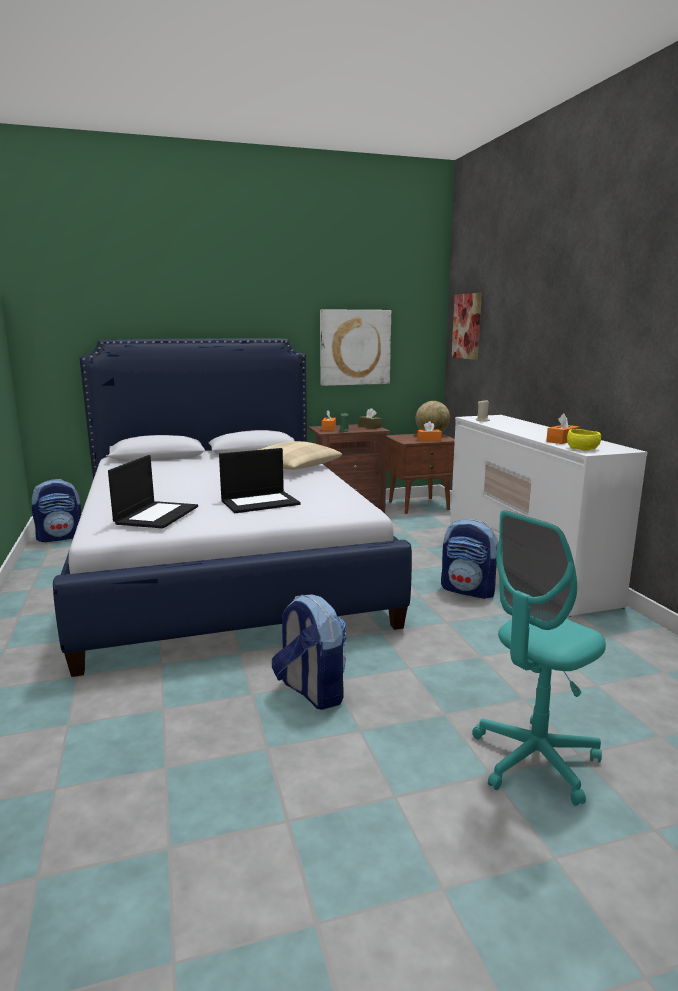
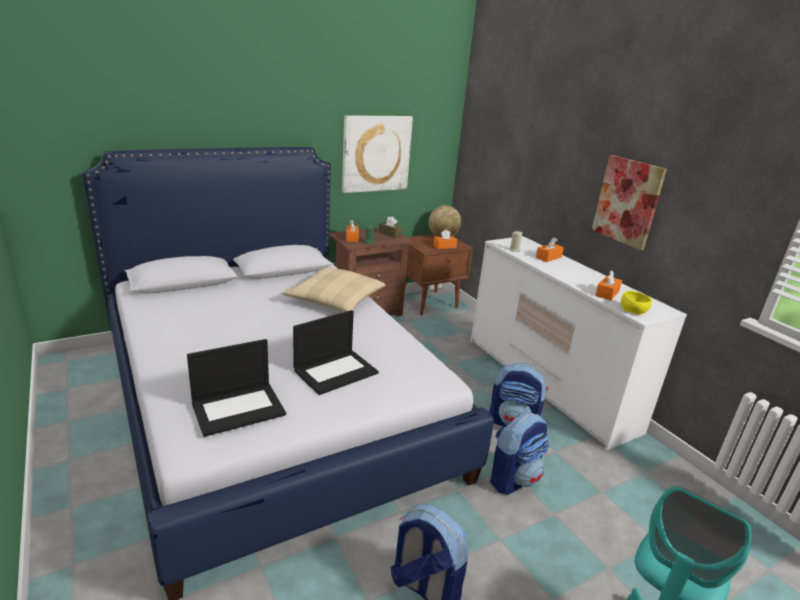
camera: 15 degrees left, 10 degrees up
(61, 537) = (75, 368): backpack -> backpack (513, 478)
(157, 515) = (239, 408): laptop -> laptop turned 60 degrees clockwise
(467, 326) = (486, 139): picture -> picture (627, 201)
(517, 424) = (548, 257): none -> orange tissue box

